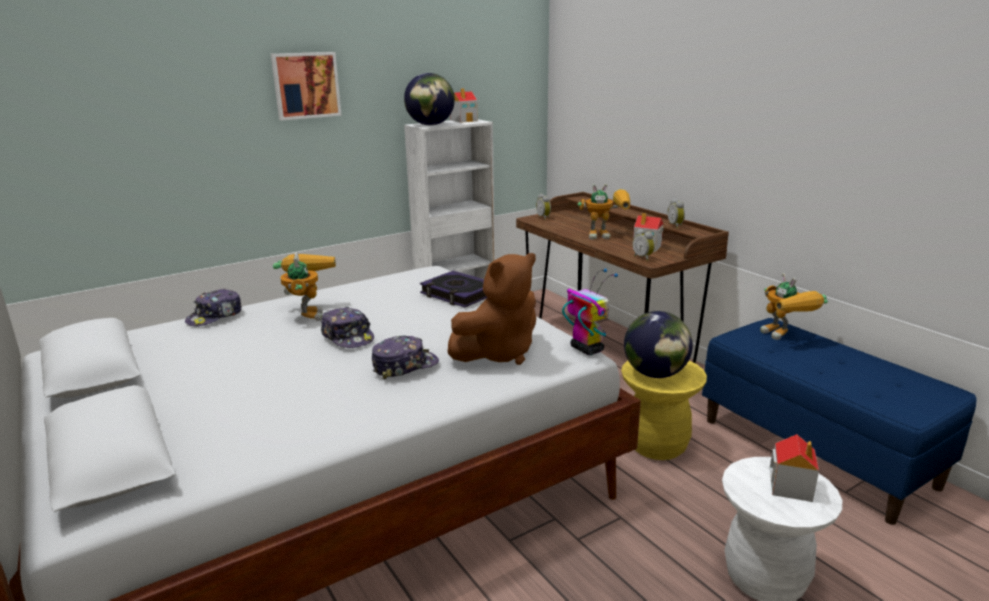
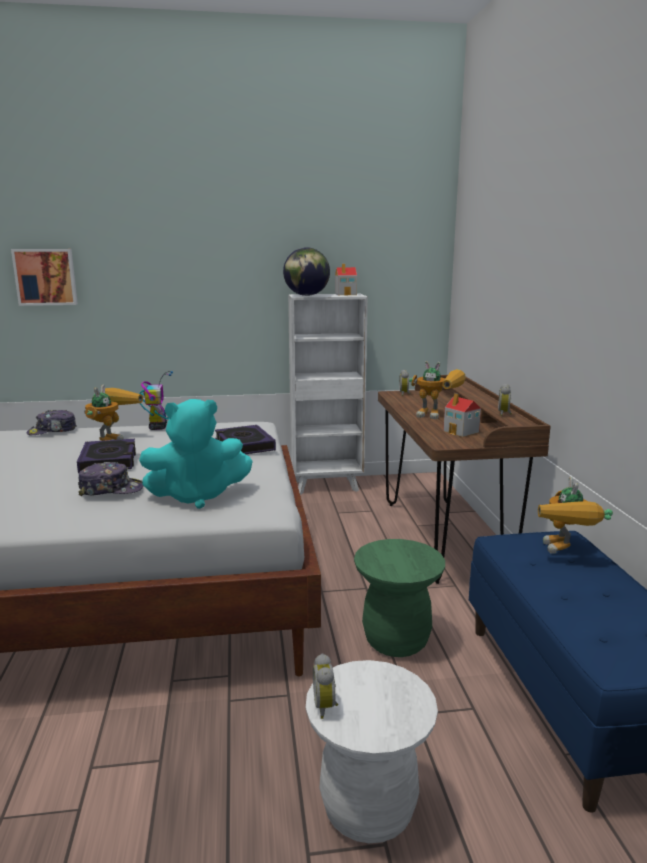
camera: 25 degrees right, 5 degrees down
(306, 85) = (199, 254): picture -> picture (46, 277)
(348, 337) = (108, 461): cap -> book
(498, 353) = (197, 496): brown plush toy -> turquoise plush toy
(586, 349) = (278, 509): toy robot -> toy robot (158, 427)
(643, 258) = (441, 439): alarm clock -> alarm clock (326, 706)
(655, 374) = (388, 558): globe -> none
(657, 445) = (396, 640): yellow stool -> green stool
(790, 486) = (383, 702): toy house -> none

